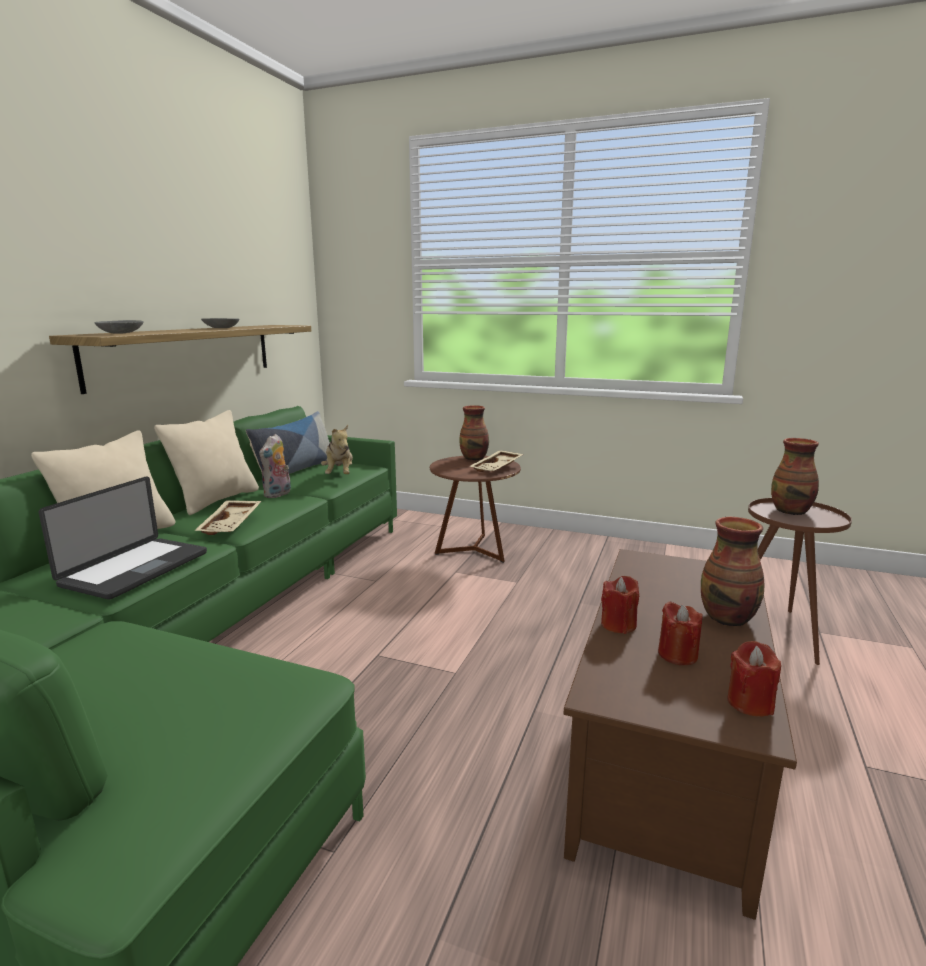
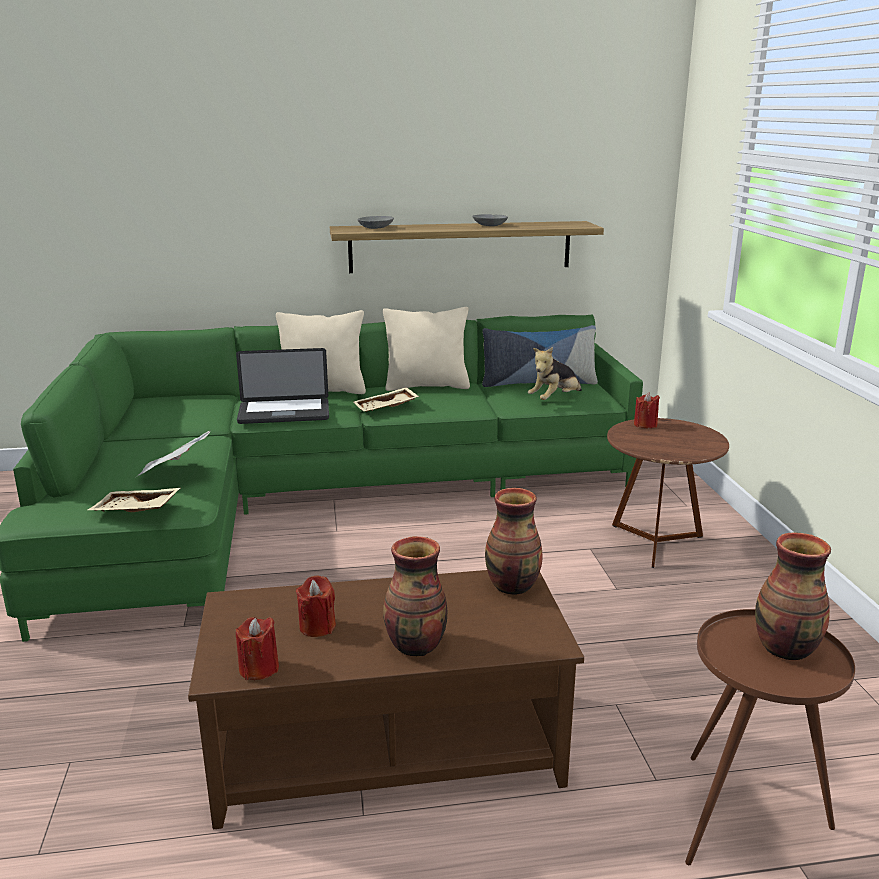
camera: 60 degrees right, 5 degrees up
(189, 672) = (174, 473): none -> newspaper
(278, 494) = (471, 398): plush toy -> none
(474, 458) = (695, 430): vase -> vase (513, 586)
(497, 468) = (679, 449): beige tray -> beige tray (135, 510)
(618, 624) = (351, 592): red candle -> red candle (645, 425)

